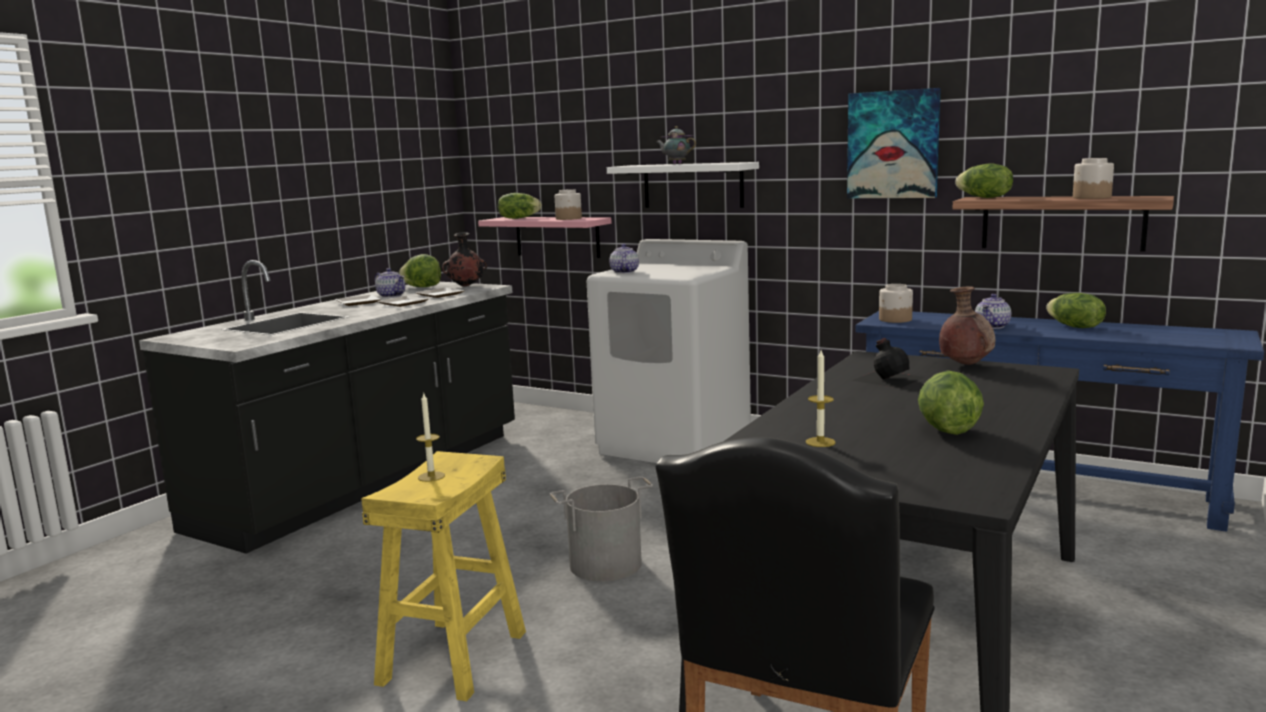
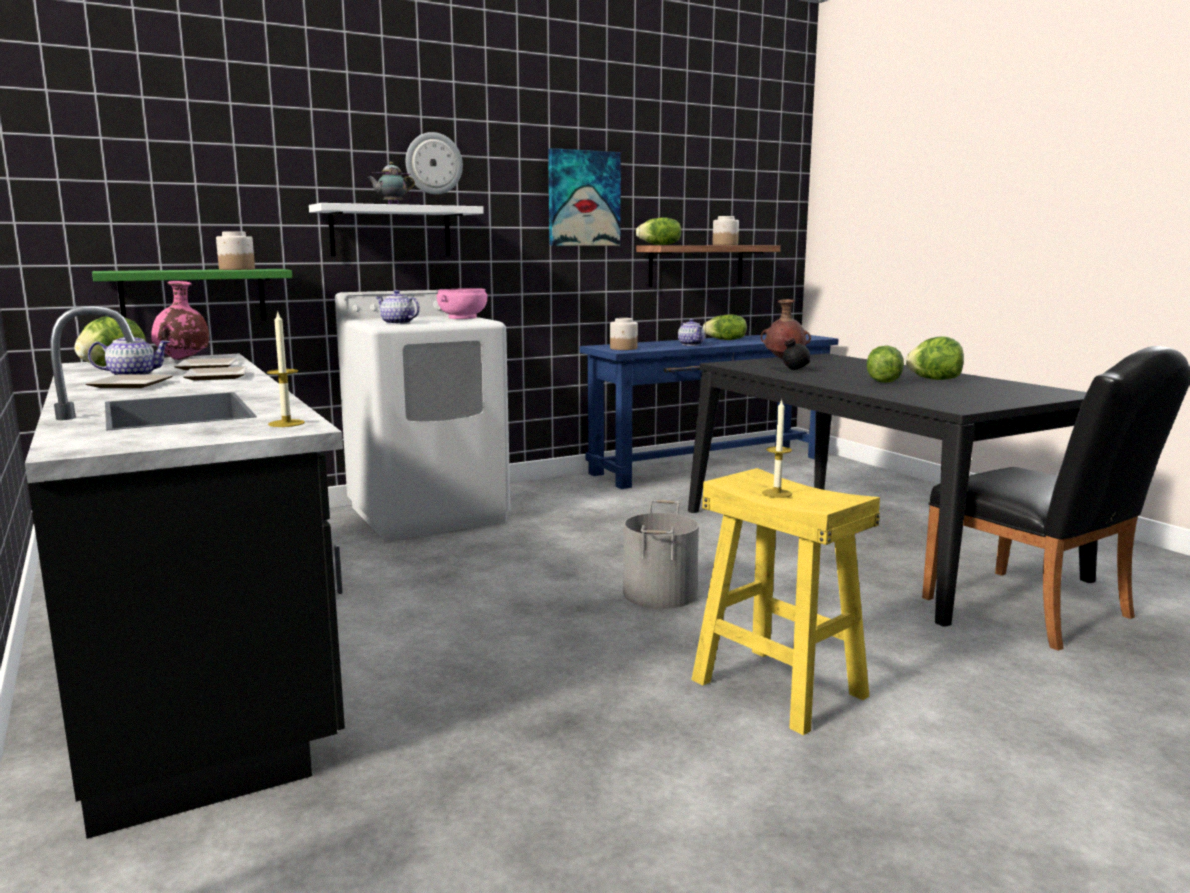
camera: 60 degrees left, 0 degrees up
(465, 286) = (182, 359): black vase -> pink vase
(518, 218) = (148, 270): lettuce -> lettuce (882, 381)
(557, 236) = (193, 296): pink shelf -> green shelf
(698, 271) = (463, 318): none -> pink bowl
(731, 121) = (433, 163): none -> wall clock
(820, 442) = (933, 393): candle -> candle (286, 423)

